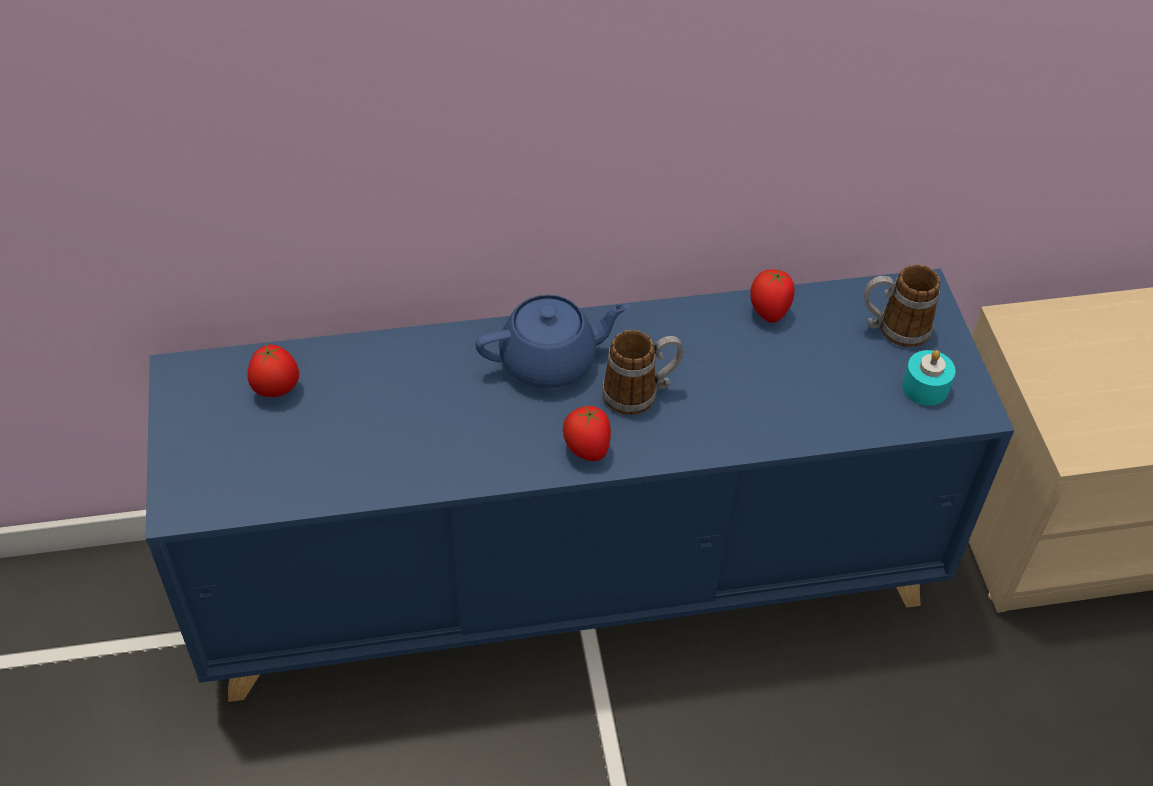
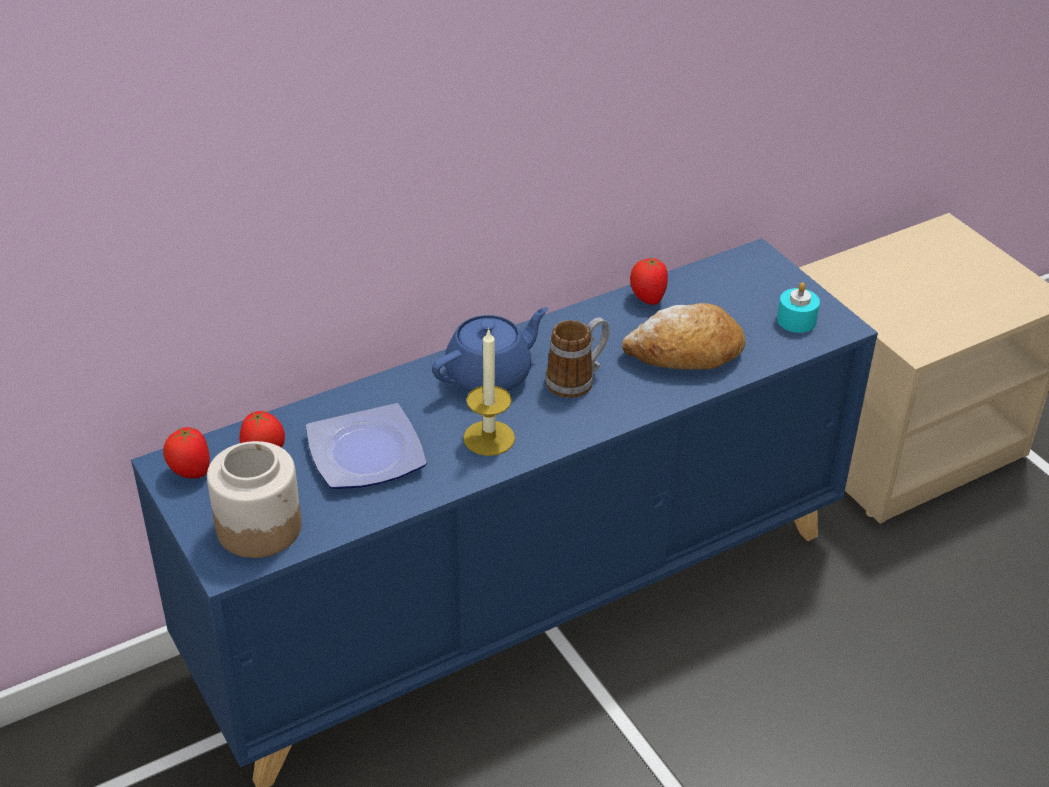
camera: 20 degrees left, 10 degrees down
(231, 472) = (259, 527): none -> jar
(374, 420) = (364, 455): none -> plate
(511, 437) = (489, 438): none -> candle
(586, 450) = (556, 431): tomato -> tomato (190, 472)
(775, 394) = (684, 353): none -> bread
(893, 329) = (750, 287): mug -> none

